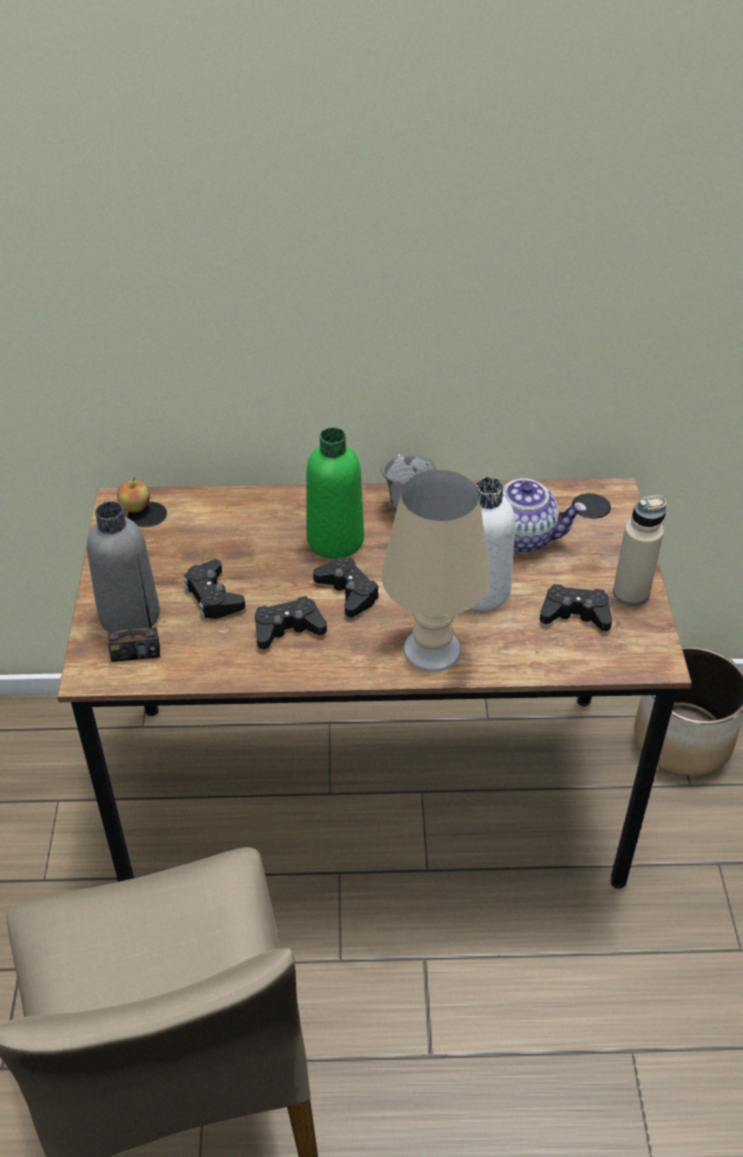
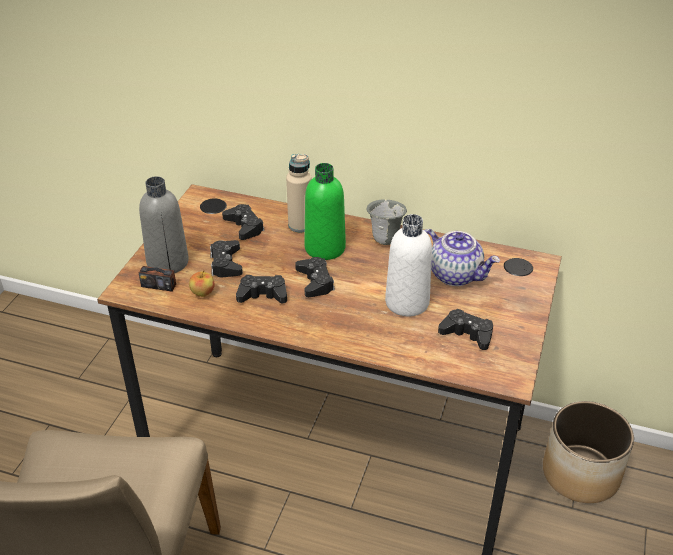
camera: 20 degrees right, 5 degrees down
(135, 508) = (207, 200): apple -> apple (202, 293)
(209, 535) = (244, 226): none -> black game controller
(431, 650) = (351, 332): beige table lamp -> none
(631, 593) = (516, 330): beige bottle -> beige bottle (300, 225)

